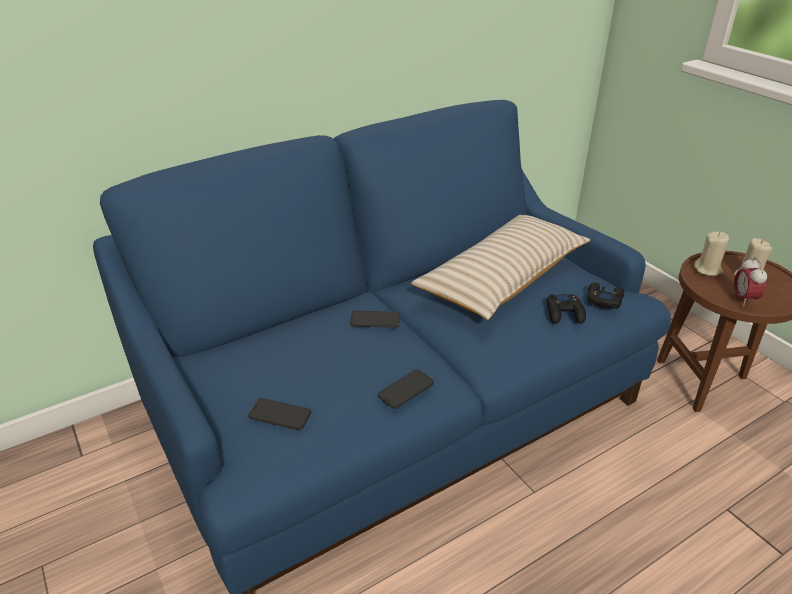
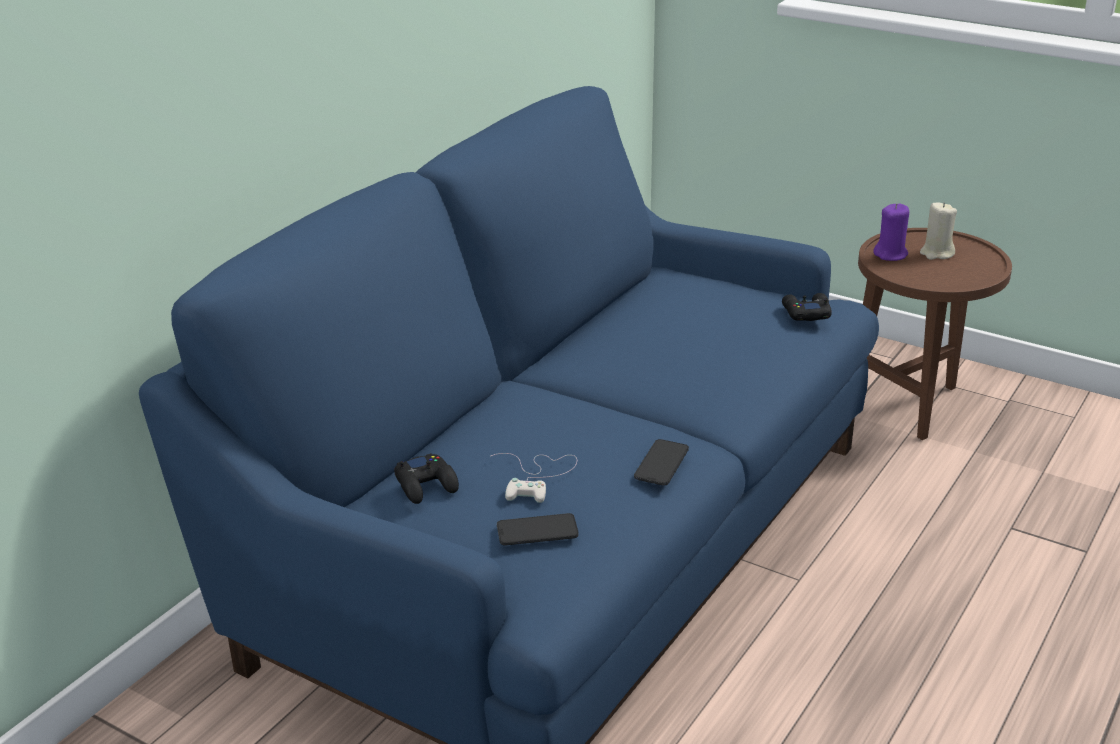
camera: 25 degrees left, 5 degrees down
(314, 372) = (537, 476): none -> white game controller
(375, 320) = (557, 403): phone -> none
(502, 279) = (673, 319): beige pillow -> none
(564, 313) = (775, 338): black game controller -> black game controller (426, 485)
(708, 269) = (891, 254): beige candle -> purple candle
(743, 299) = (947, 277): alarm clock -> none

